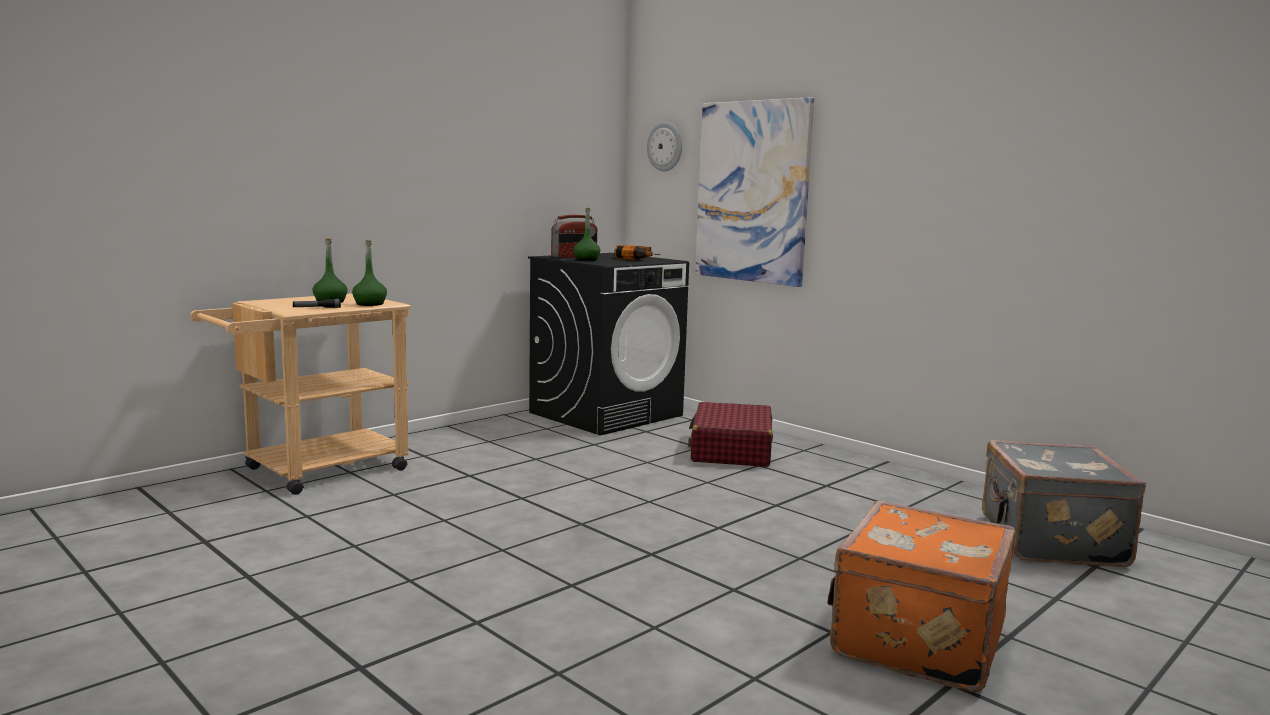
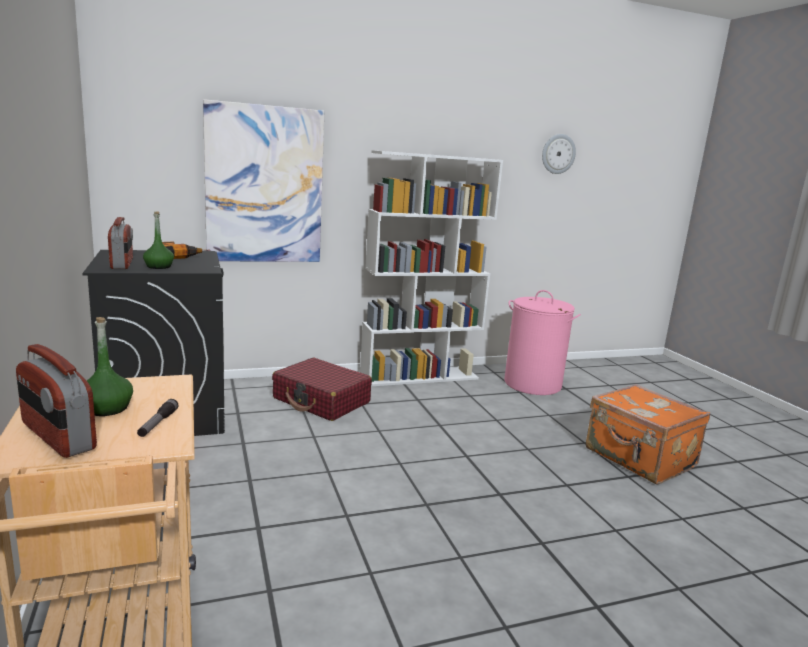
camera: 65 degrees left, 5 degrees up
(282, 301) = (57, 436): none -> radio
(370, 304) = (164, 391): green bottle -> none
(665, 146) = (149, 137): wall clock -> wall clock (558, 154)
(901, 476) = (419, 376): none -> white bookcase
(1049, 541) = (532, 384): grey suitcase -> pink laundry basket

